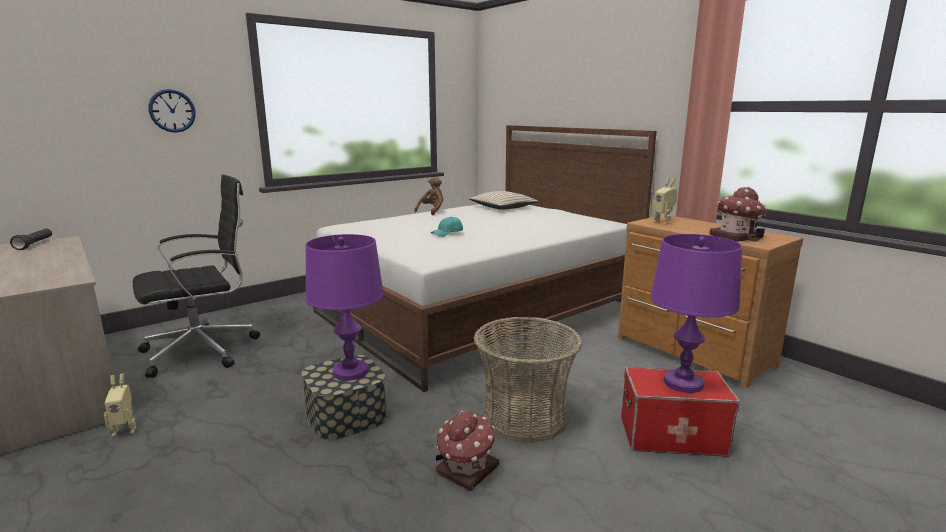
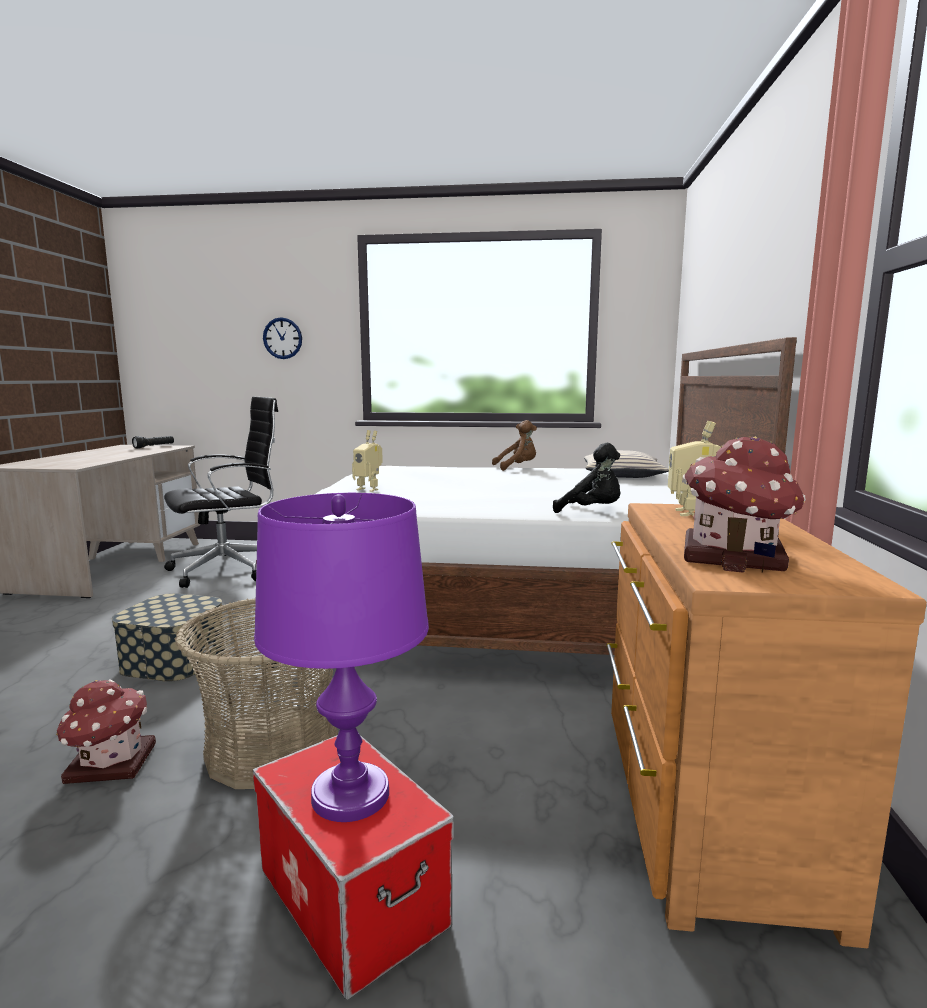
camera: 45 degrees right, 5 degrees down
(125, 429) = (76, 605): toy robot -> toy robot (369, 489)
(204, 350) = (229, 569): black office chair -> black office chair turned 45 degrees counterclockwise
(350, 372) = (175, 609): purple table lamp -> none
(448, 233) = (437, 487): turquoise cap -> none
(569, 231) = (592, 512): none -> black plush toy

